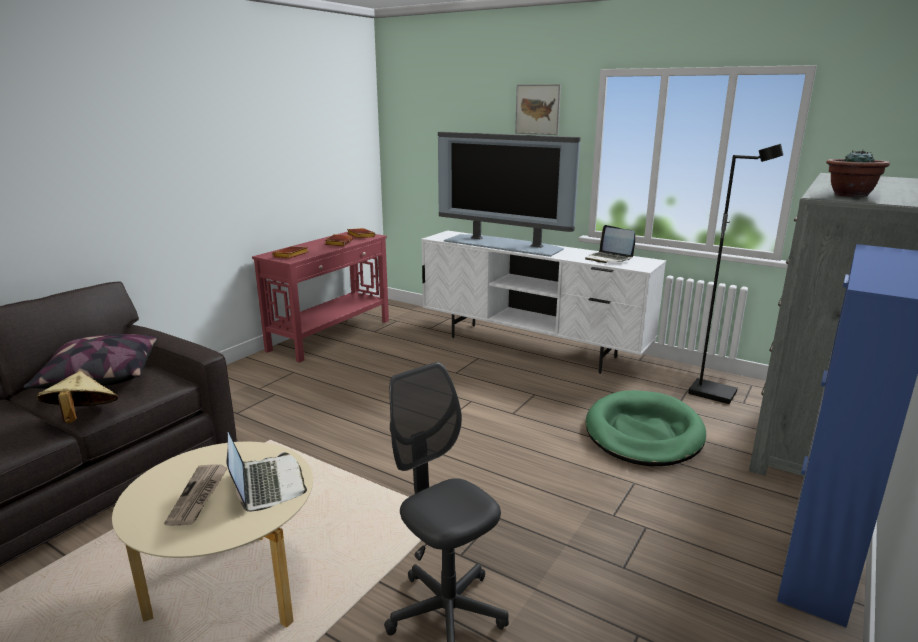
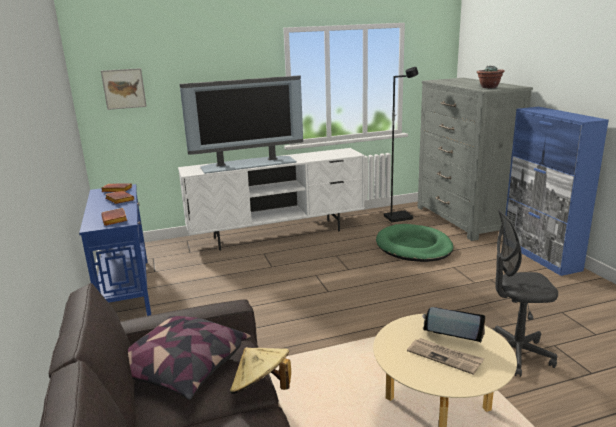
camera: 50 degrees left, 0 degrees up
(331, 335) = (126, 289): red console table -> blue console table
(537, 109) = (239, 59): picture -> picture (124, 88)
(609, 259) = (326, 154): laptop -> none

